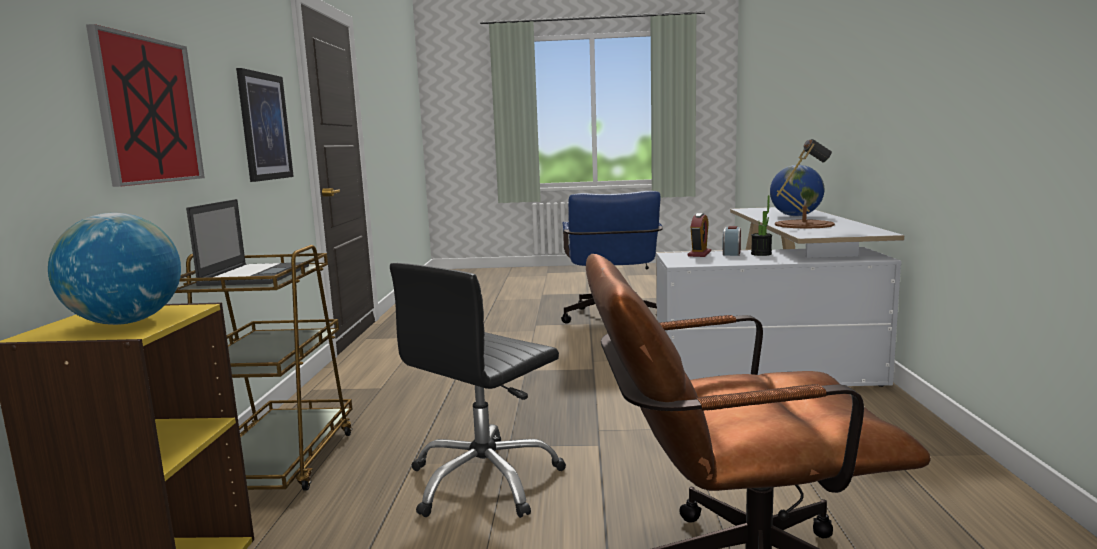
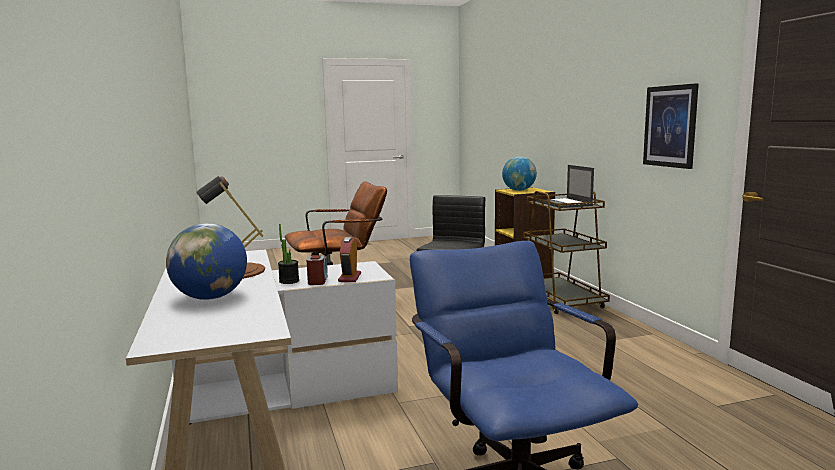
camera: 160 degrees right, 0 degrees up
(149, 111) = (590, 120): picture -> none

